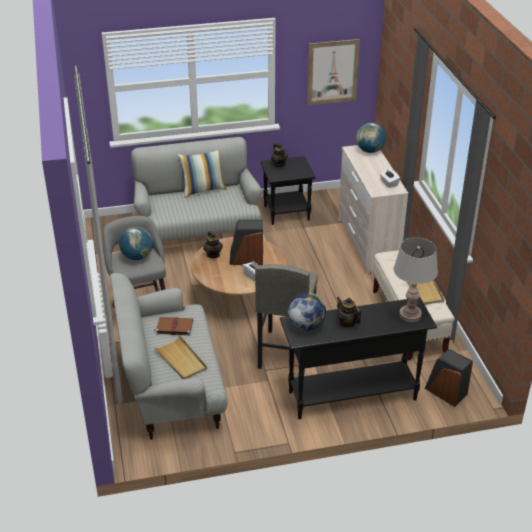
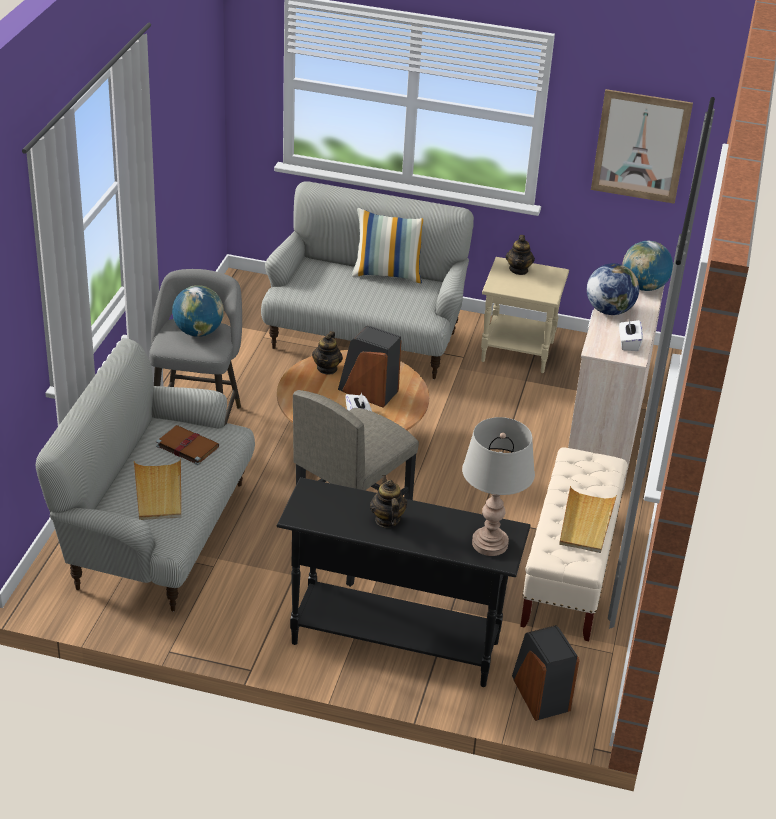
camera: 25 degrees right, 0 degrees up
(287, 212) = (518, 351): black side table -> beige side table
(306, 325) = (325, 501): globe -> globe (609, 310)

